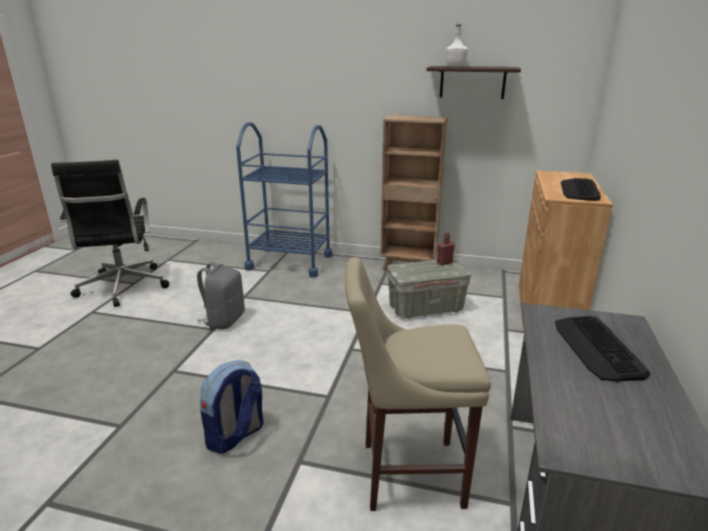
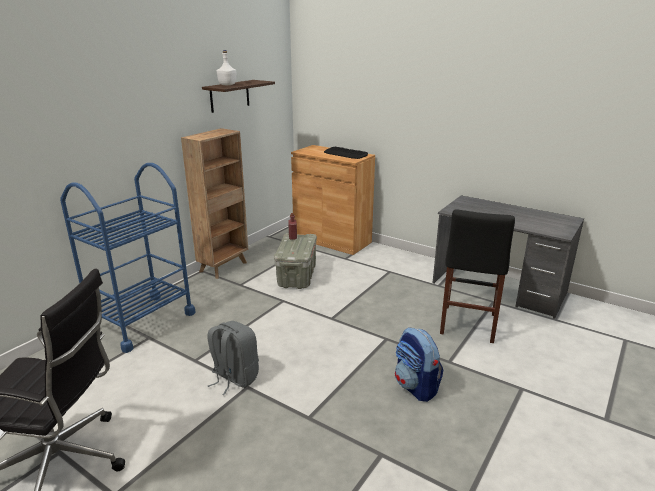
camera: 70 degrees left, 0 degrees up
(405, 473) = (467, 325): beige stool -> black stool
(597, 348) = (488, 210): keyboard -> none

